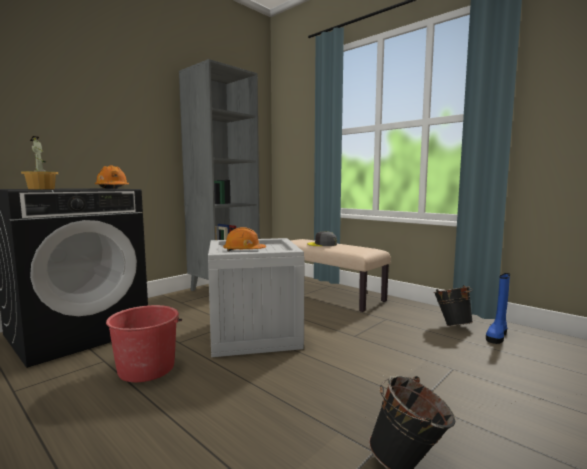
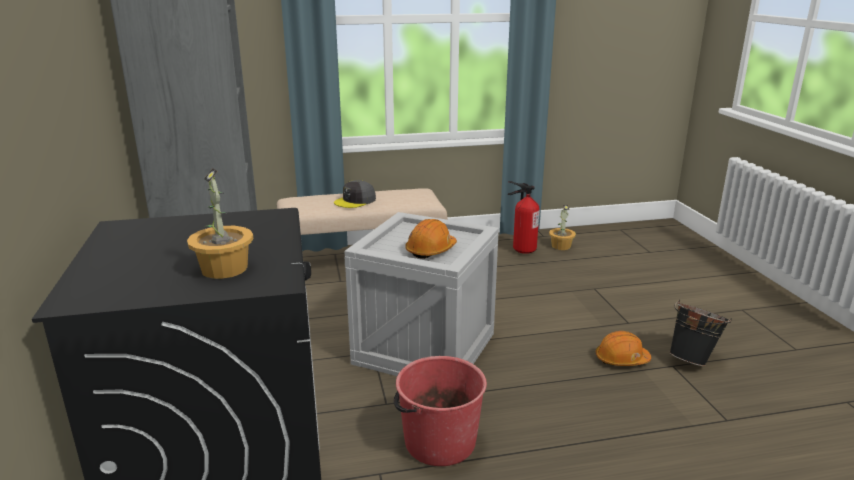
camera: 55 degrees left, 15 degrees up
(112, 188) = (254, 221): orange hard hat -> orange hard hat (621, 359)
(452, 325) = (522, 250): black bucket -> fire extinguisher
(497, 336) = (561, 246): blue boot -> potted plant

